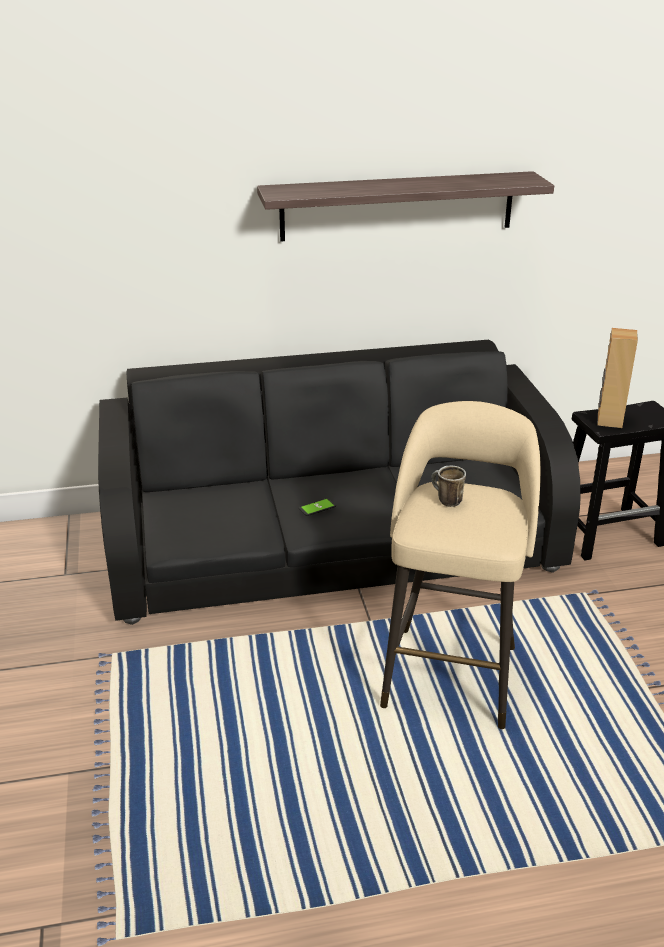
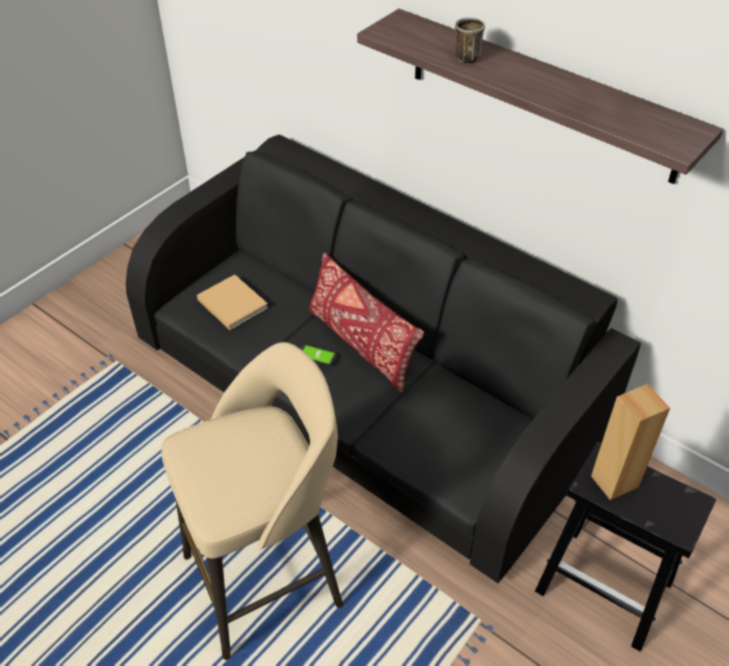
camera: 50 degrees right, 15 degrees up
(199, 521) = (231, 303): none -> beige book
(331, 486) = (361, 344): none -> red pillow
(445, 500) = (246, 438): mug -> mug (465, 56)

